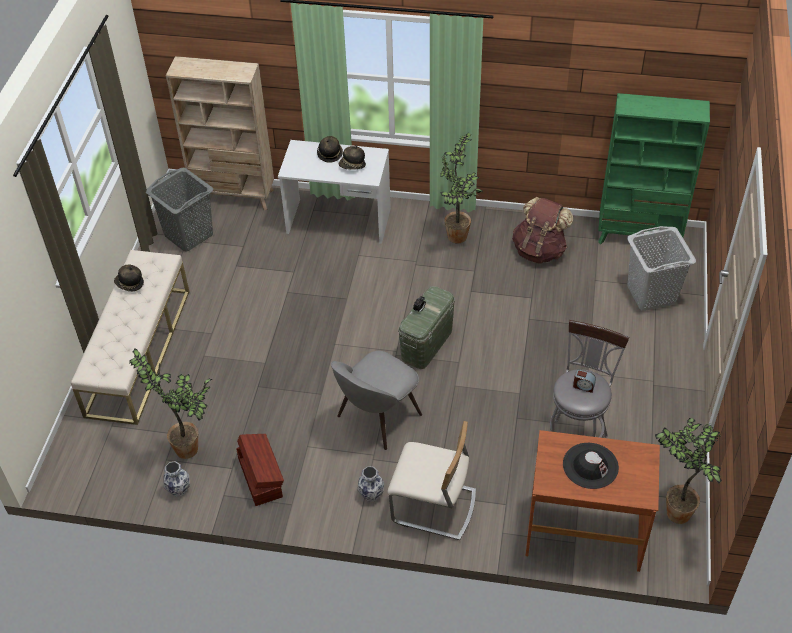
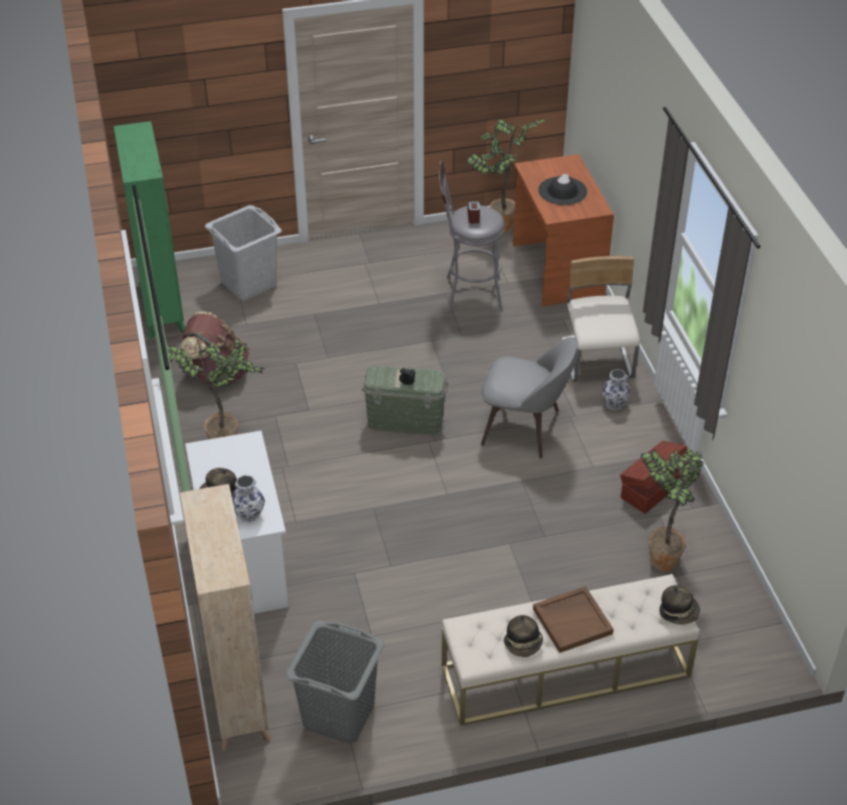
camera: 115 degrees left, 5 degrees down
(127, 315) = (572, 621): none -> brown tray
(178, 489) = (713, 546): vase -> vase (249, 515)
(352, 166) = (234, 465): hat -> hat (678, 612)

